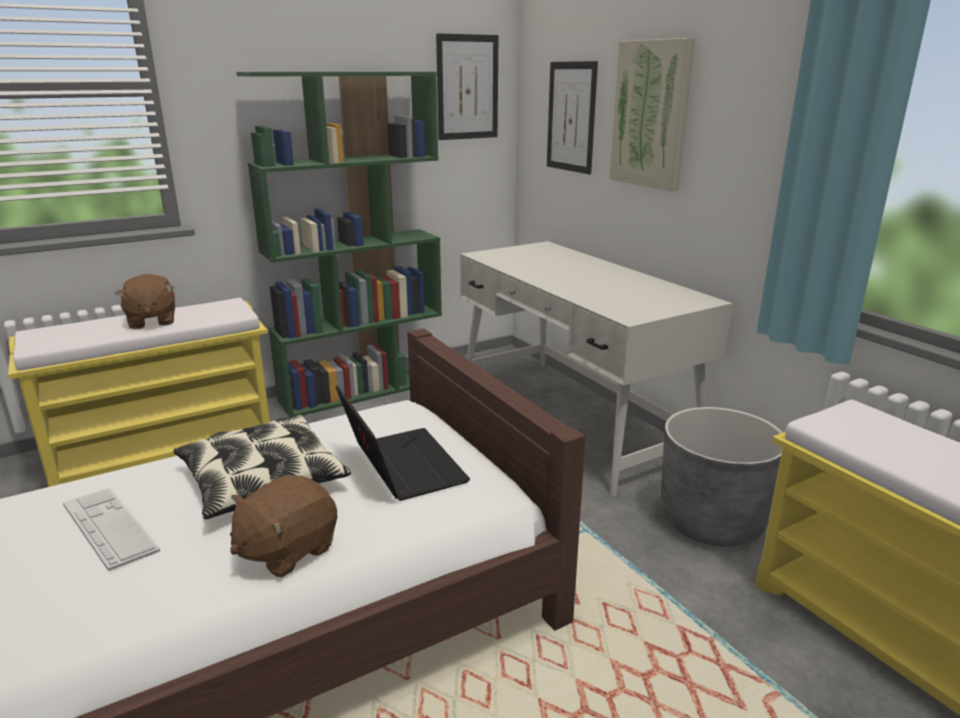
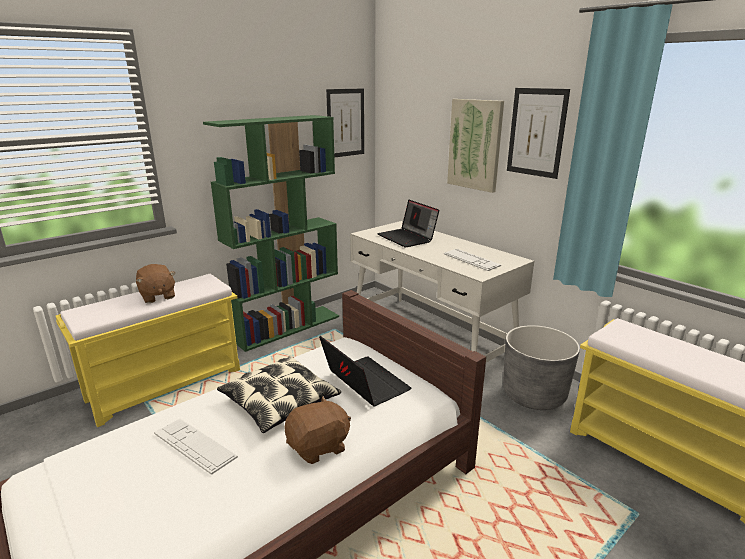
camera: 10 degrees left, 0 degrees up
(286, 550) = (319, 447): brown plush toy -> brown plush toy turned 150 degrees counterclockwise
(543, 263) = (408, 238): none -> laptop
(571, 117) = (417, 142): picture -> picture (536, 132)
(627, 297) = (471, 260): none -> keyboard

